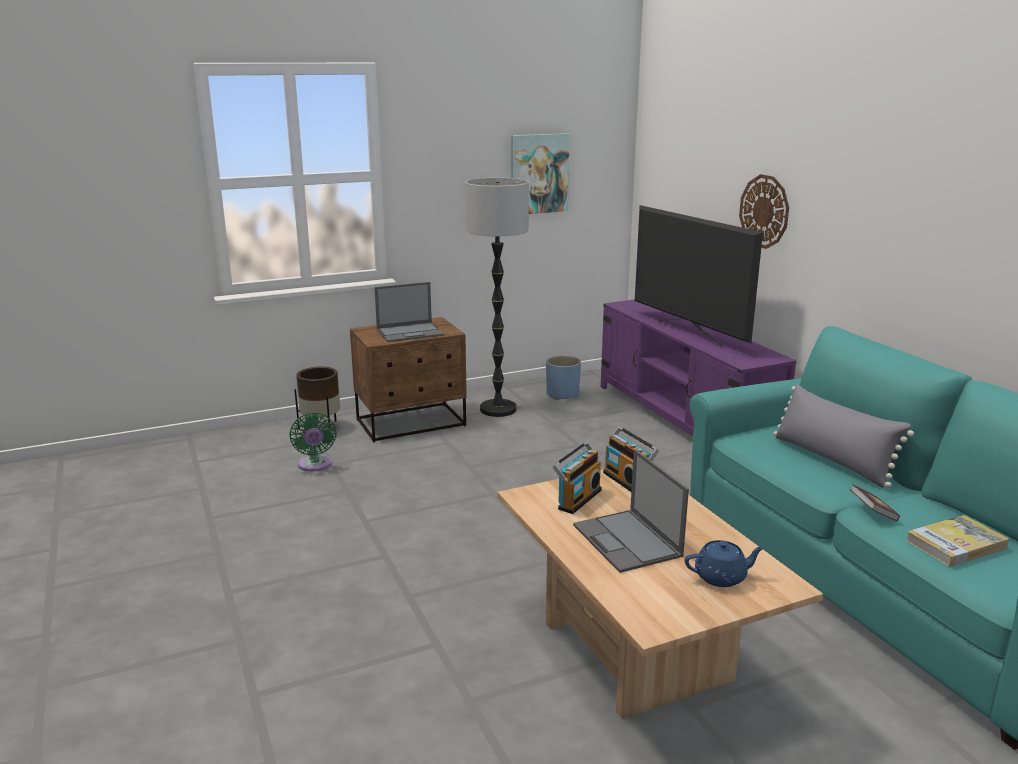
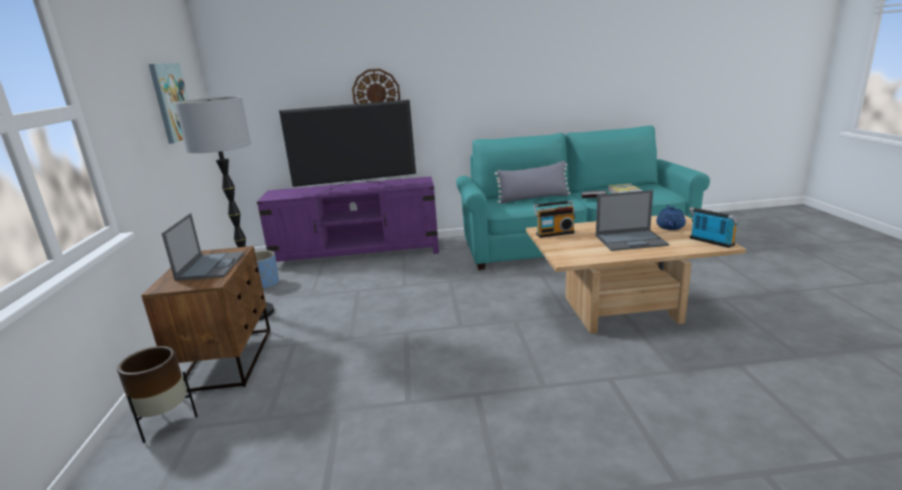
camera: 70 degrees left, 0 degrees up
(315, 465) = (259, 431): green fan -> none
(577, 499) = (574, 247): radio -> radio (710, 242)

